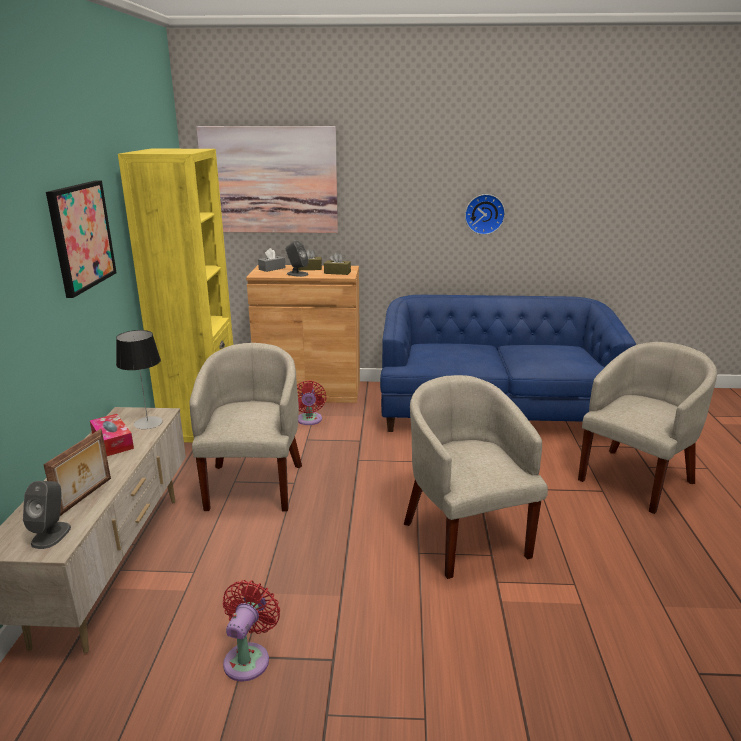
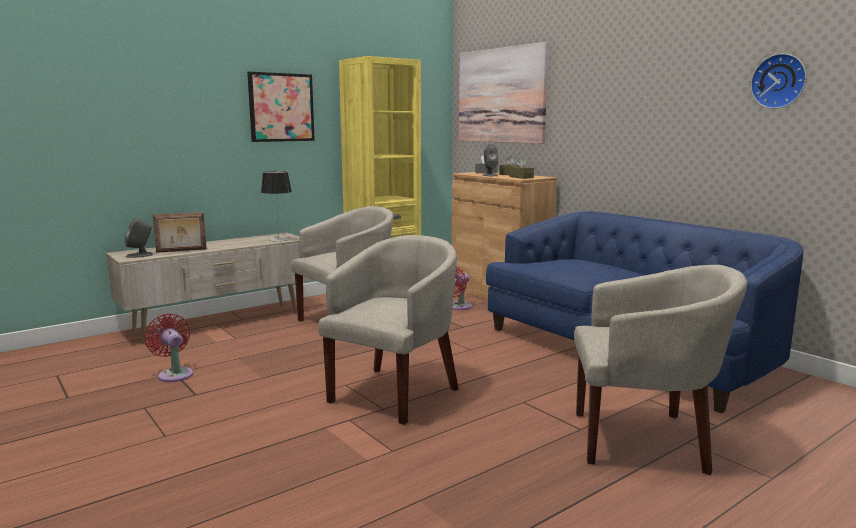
camera: 50 degrees right, 10 degrees down
(112, 442) = (246, 241): tissue box -> none
(249, 658) = (174, 374): red fan -> red fan turned 105 degrees counterclockwise
(484, 214) = (674, 125): wall clock -> wall clock (779, 81)

